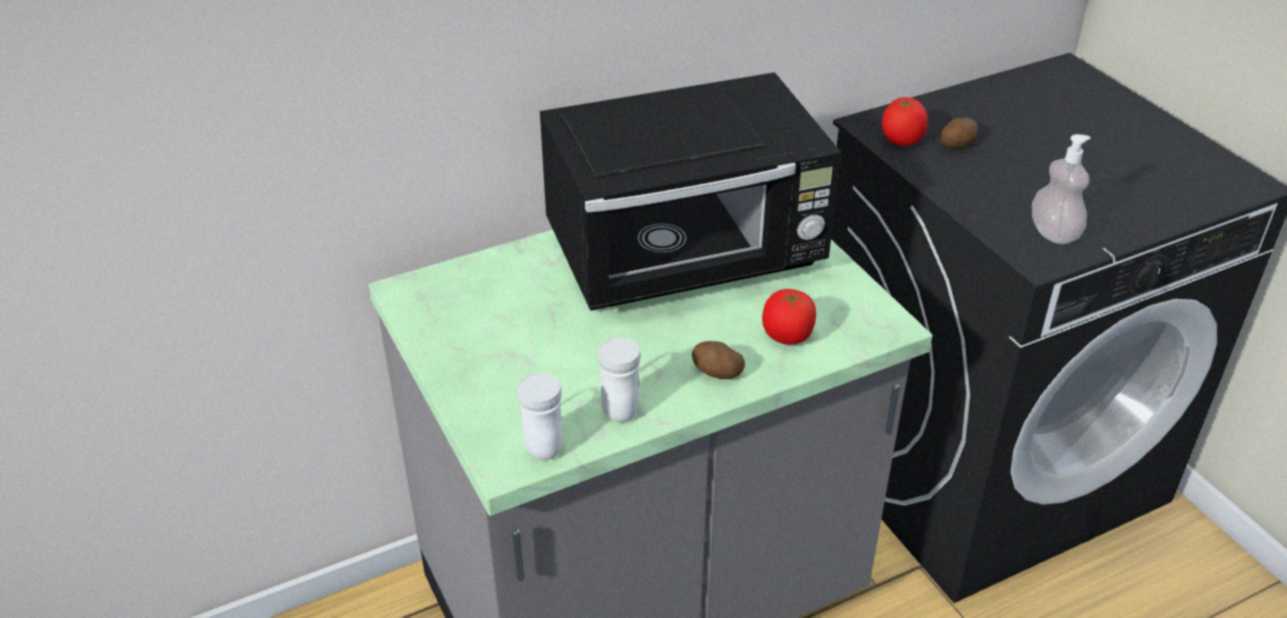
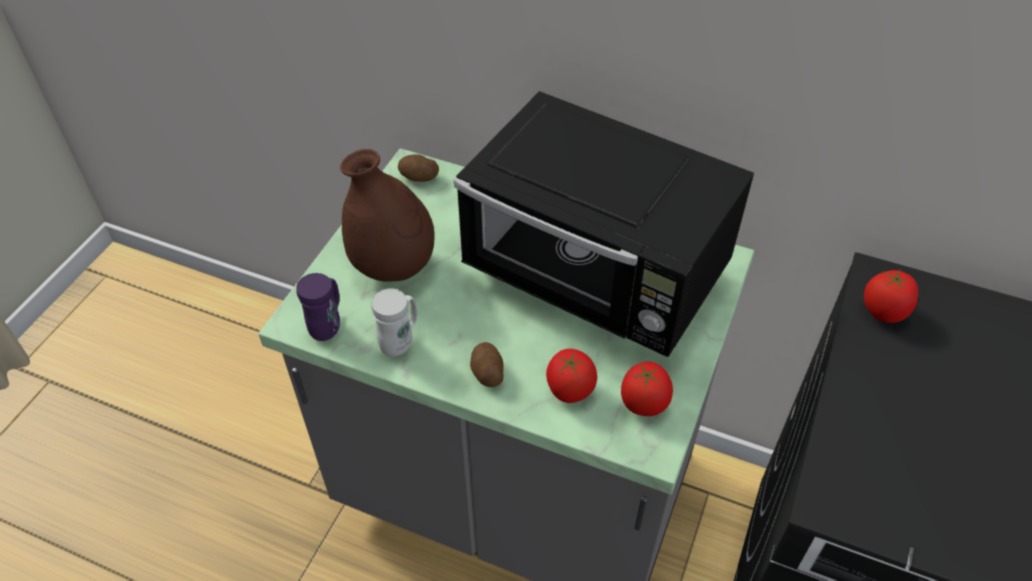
camera: 50 degrees right, 10 degrees up
(521, 365) = (393, 267): none -> brown vase
(540, 443) = (328, 325): white mug -> purple mug
(843, 306) = (644, 403): none -> tomato
(957, 144) = (931, 352): potato -> potato (418, 177)
(1053, 233) = (885, 496): soap dispenser -> none

